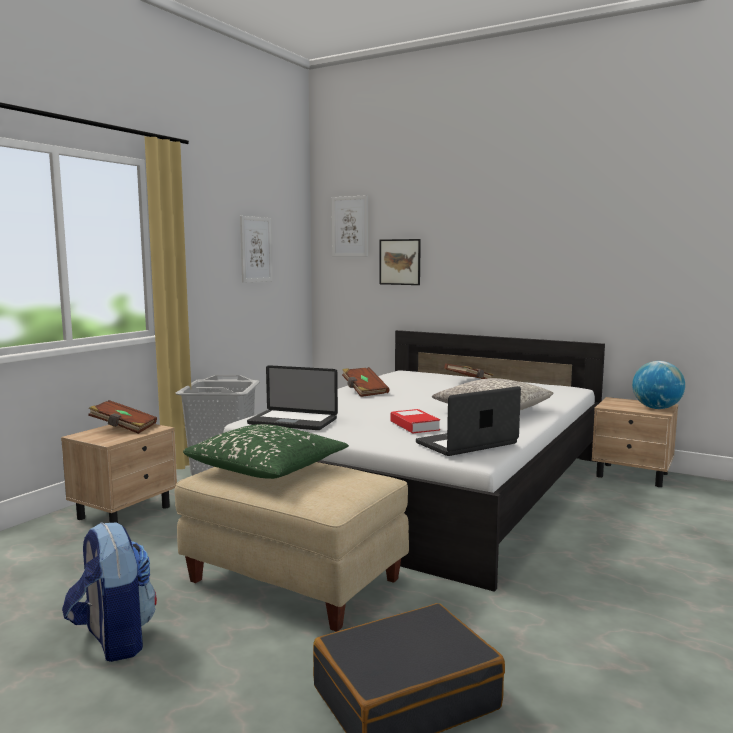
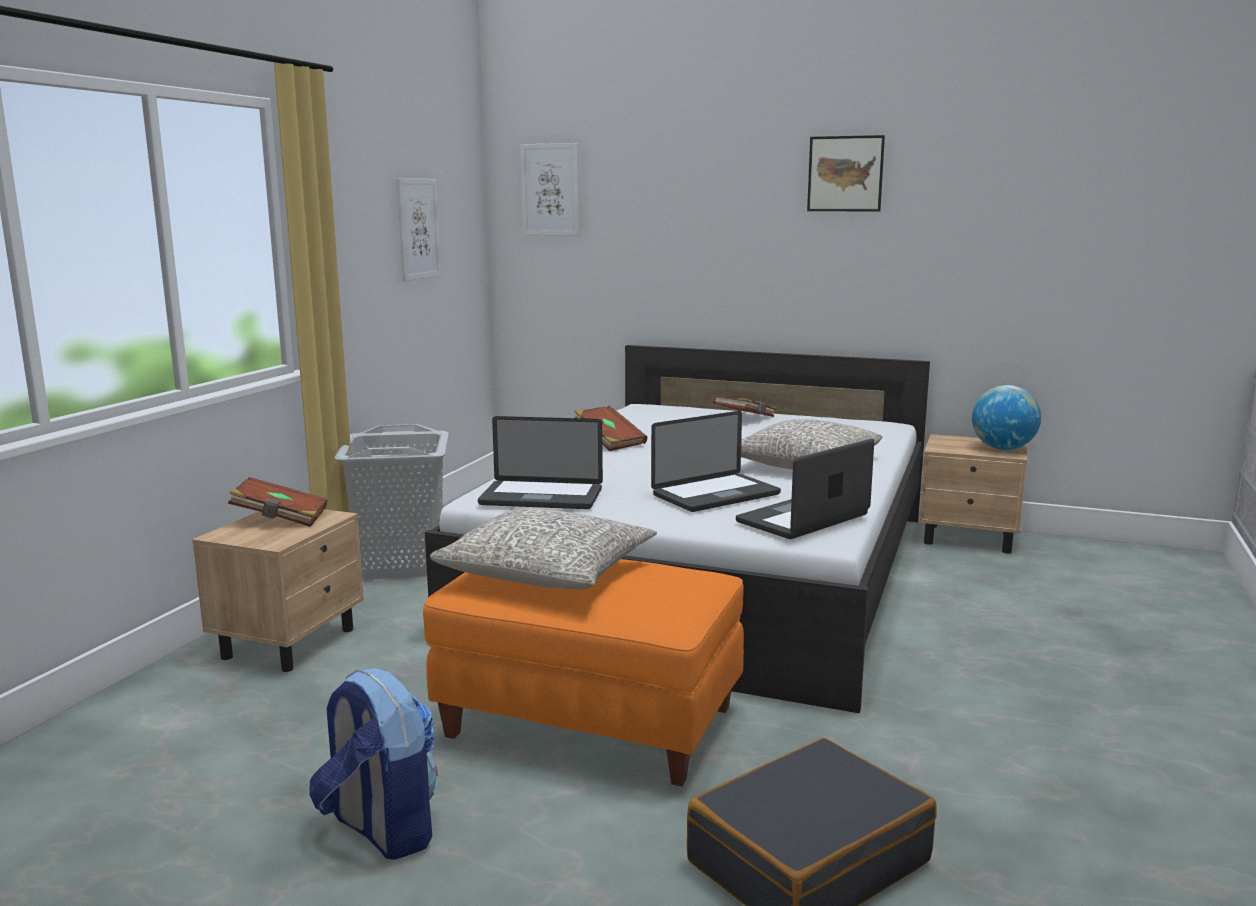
camera: 10 degrees left, 5 degrees up
(268, 468) = (548, 572): green pillow -> grey pillow
(295, 579) = (590, 720): beige ottoman -> orange ottoman
(400, 262) = (630, 244): picture -> picture (845, 174)
(414, 426) = (716, 495): book -> laptop

